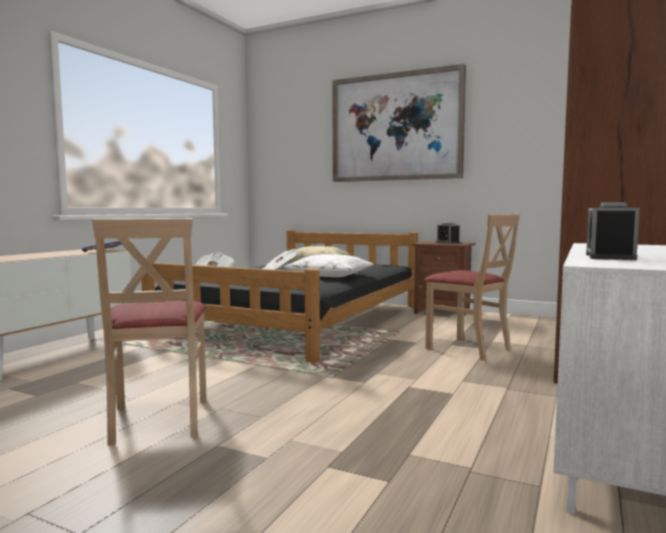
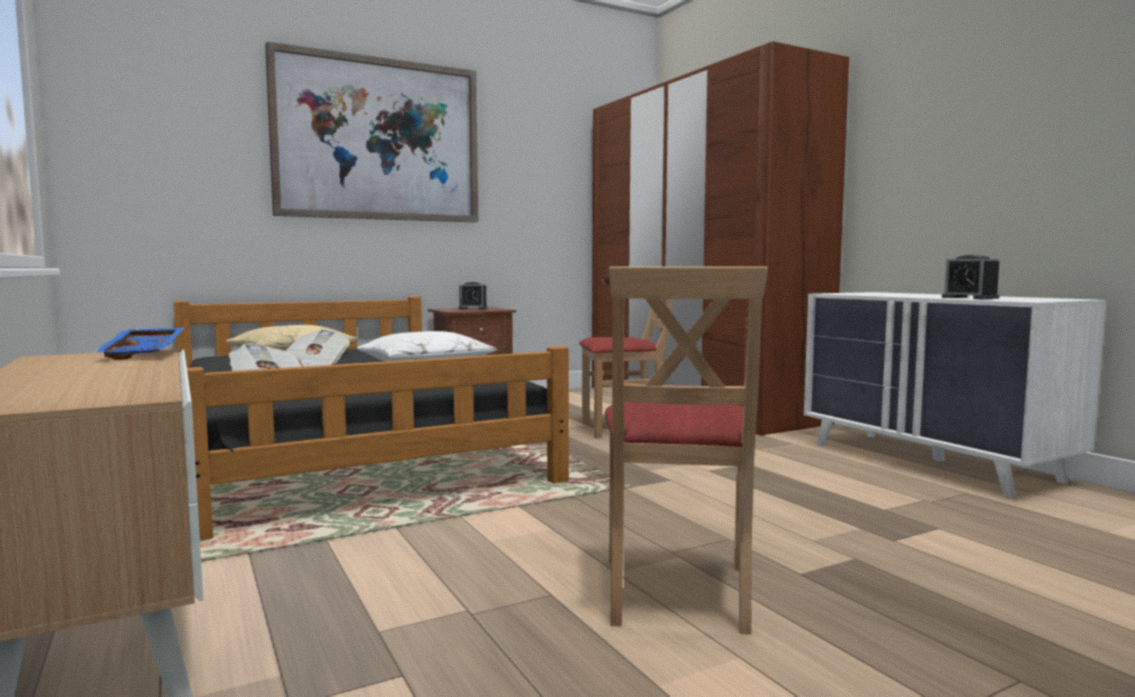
camera: 55 degrees left, 0 degrees up
(158, 420) = (677, 592): beige chair -> beige chair turned 75 degrees clockwise

